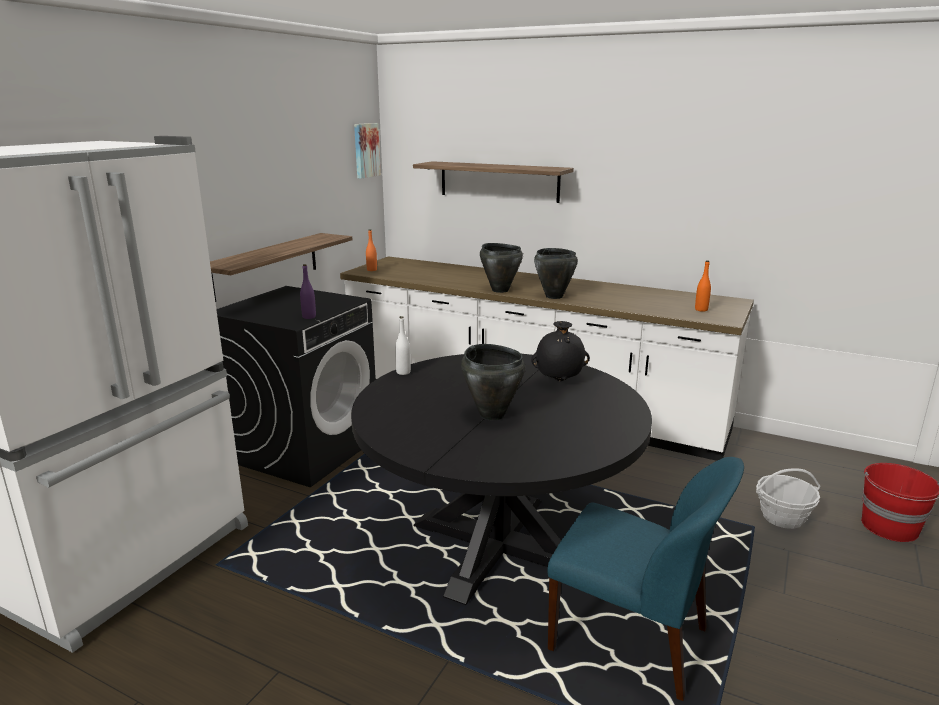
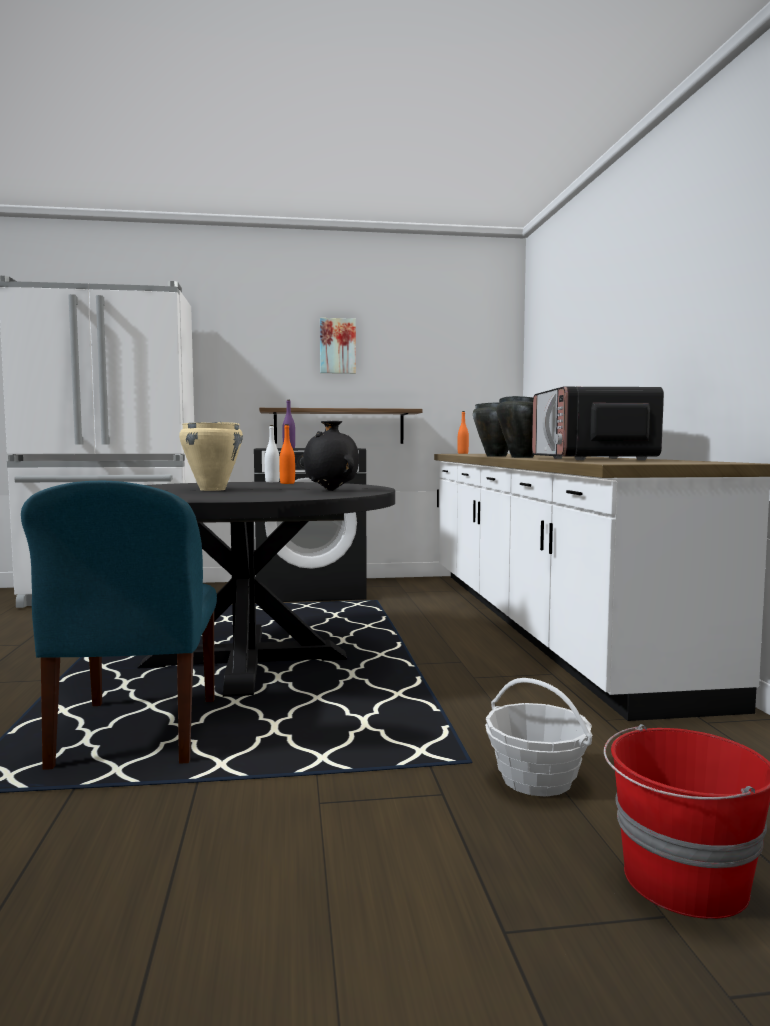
camera: 55 degrees right, 15 degrees down
(365, 150) = (494, 339): picture -> picture (337, 346)
(492, 415) = (213, 489): black cooking pot -> beige cooking pot
(499, 181) = (577, 349): shelf -> none
(631, 299) = (591, 459): none -> microwave
(701, 309) = (632, 461): orange bottle -> orange bottle (287, 483)

